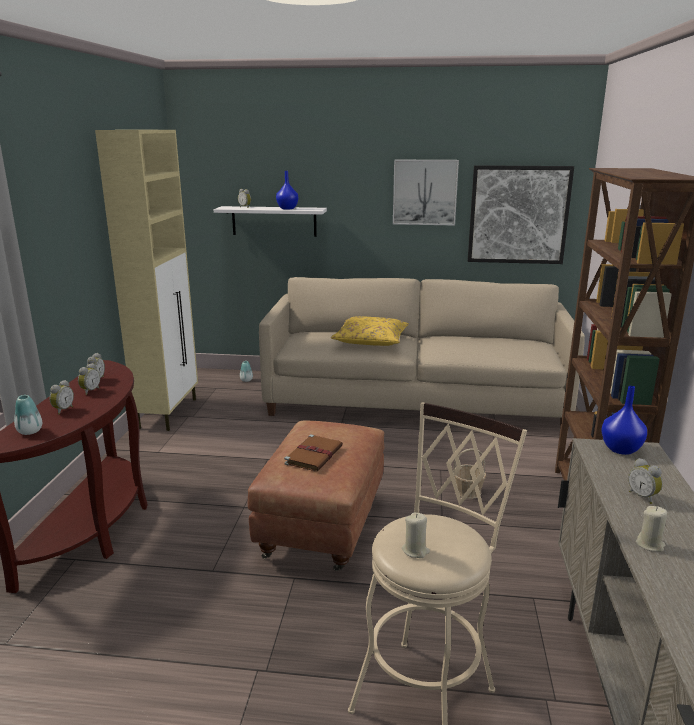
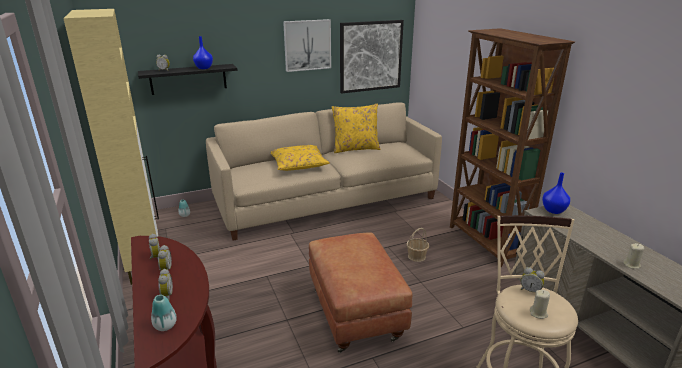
camera: 30 degrees left, 5 degrees up
(274, 221) = (188, 79): white shelf -> black shelf
(314, 455) = (358, 266): brown book -> none
(464, 337) = (355, 148): none -> yellow pillow
(643, 496) = (596, 237): alarm clock -> alarm clock (530, 291)

